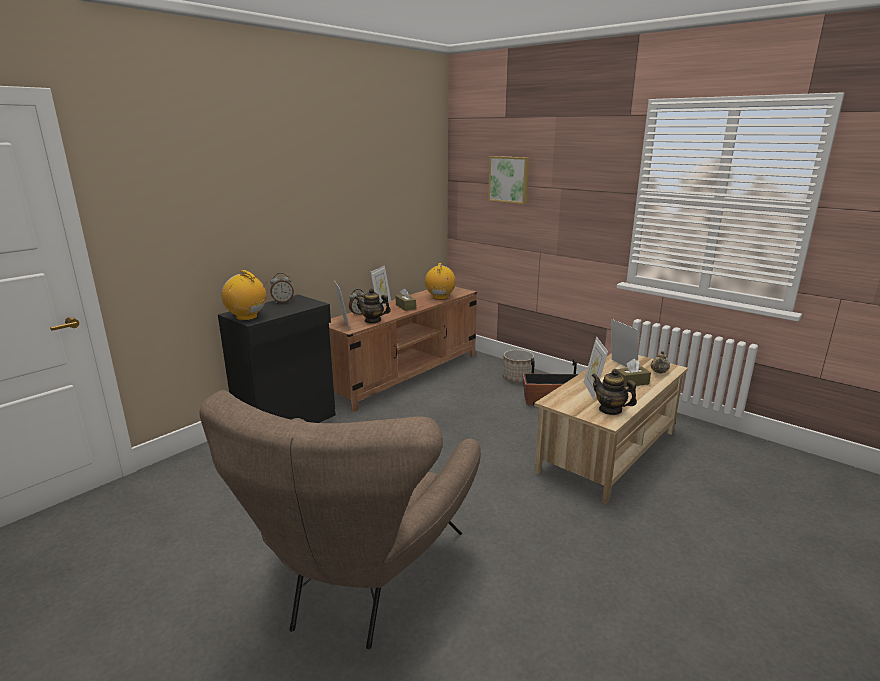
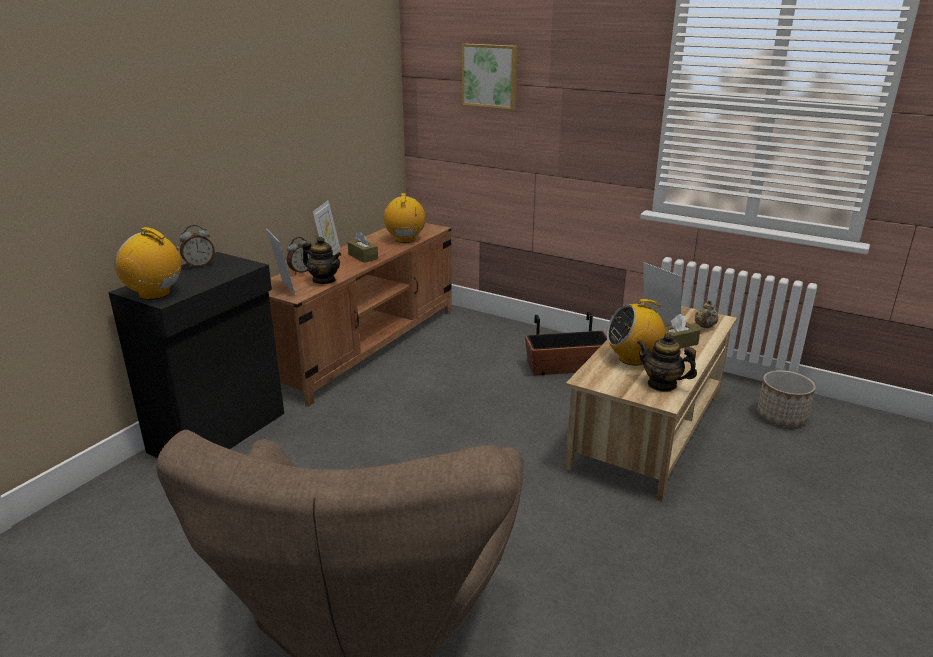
camera: 10 degrees left, 5 degrees up
(373, 320) = (324, 280): teapot -> teapot turned 150 degrees counterclockwise
(517, 378) = (514, 340): planter -> planter (781, 416)
(592, 390) = (632, 359): picture frame -> radio

